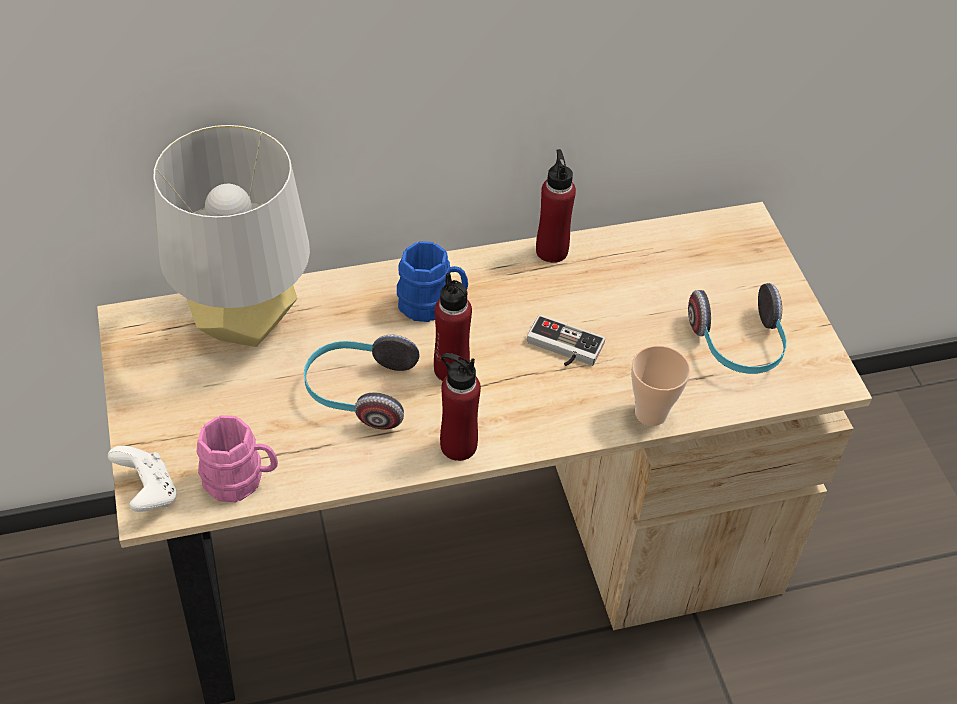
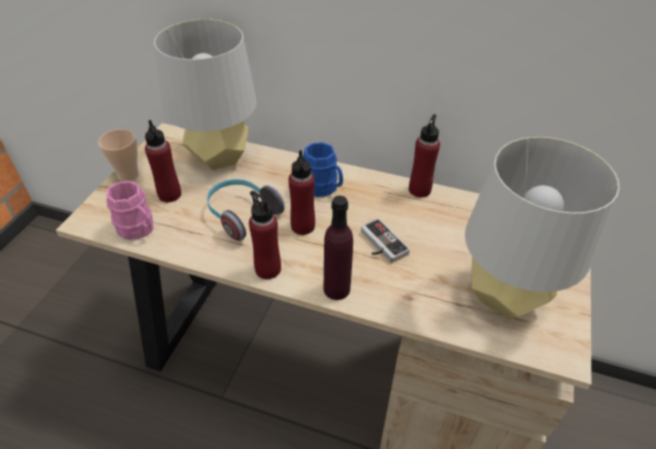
camera: 35 degrees right, 5 degrees down
(148, 493) = (91, 214): white game controller -> none
(232, 411) = (169, 195): none -> red bottle
(558, 428) = (336, 289): none -> purple bottle
(651, 413) = (406, 310): cup -> cup (128, 175)
(738, 345) = (505, 297): headphones -> grey table lamp

